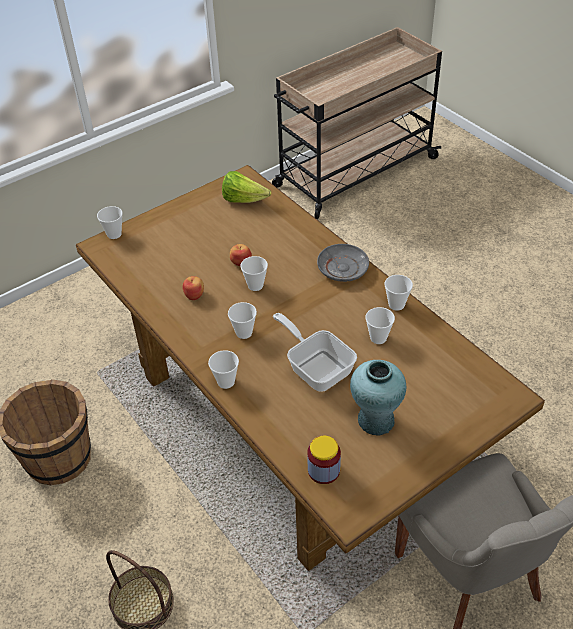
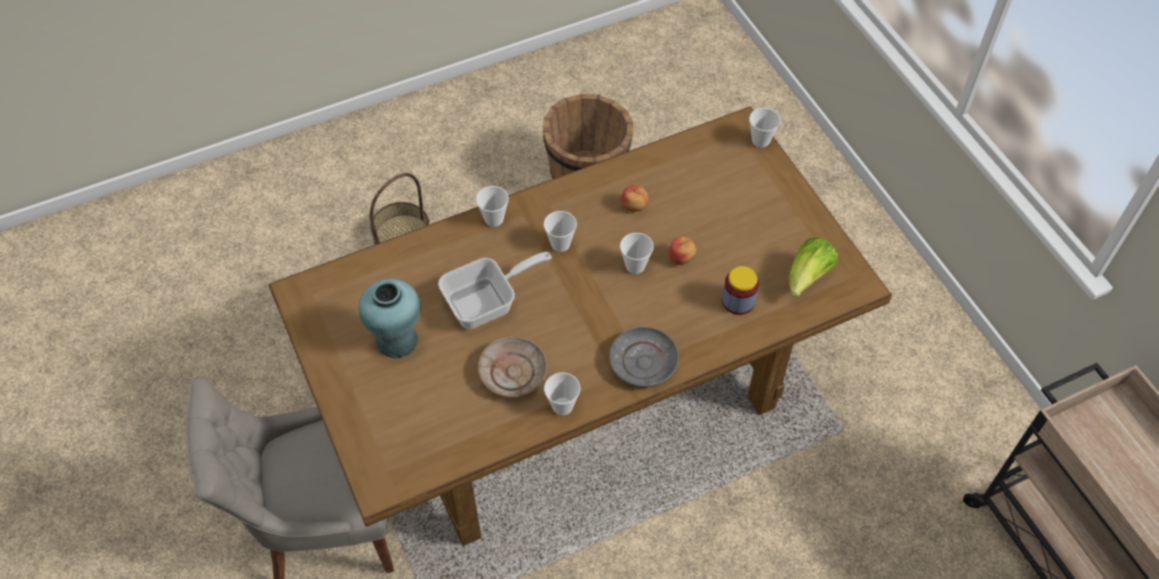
camera: 100 degrees right, 10 degrees up
(323, 470) = (354, 282): jar -> jar (738, 301)
(378, 338) = (513, 372): cup -> beige plate

